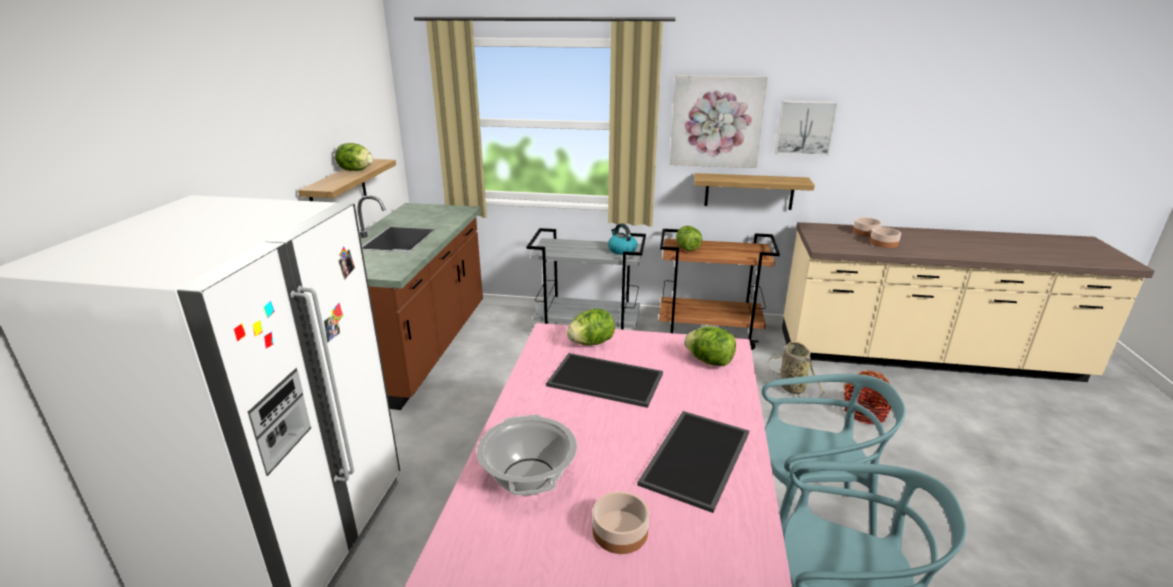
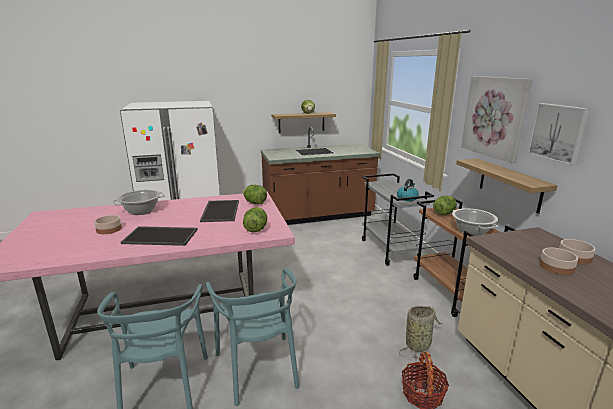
camera: 65 degrees right, 5 degrees down
(742, 252) = (472, 231): none -> cooking pot

